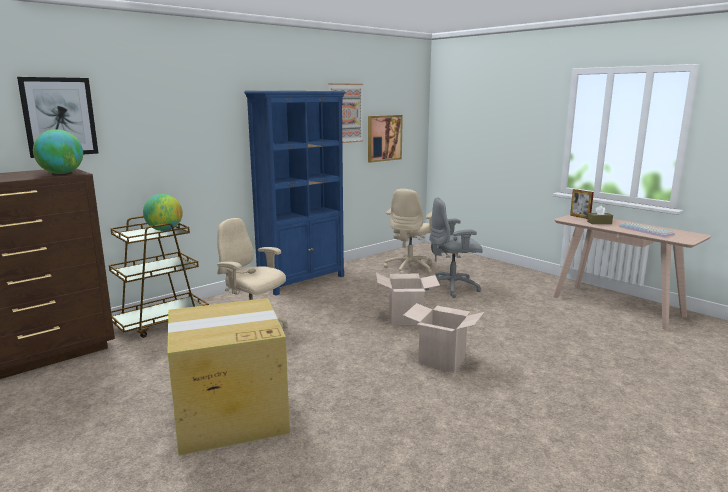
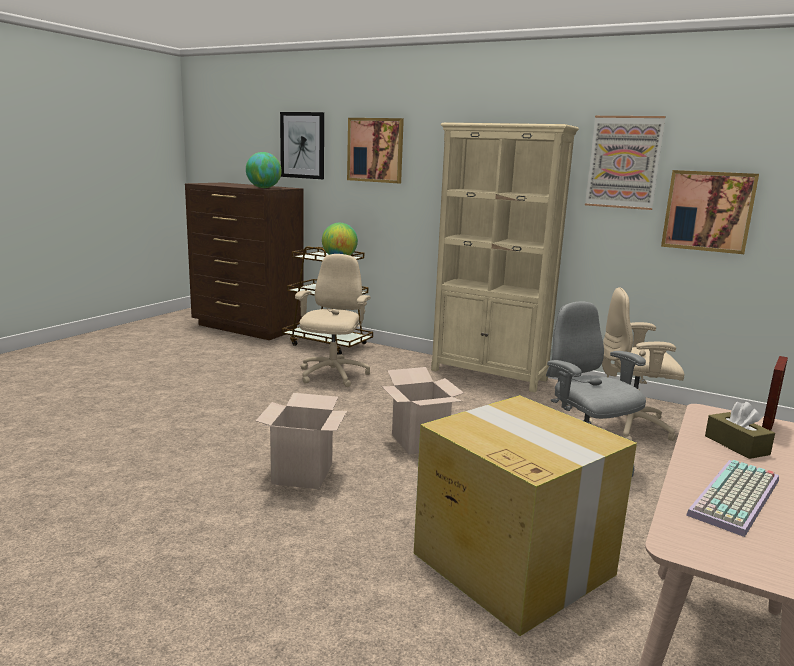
camera: 70 degrees right, 0 degrees up
(160, 116) = (375, 150): none -> picture
(228, 415) = (164, 393): cardboard box -> cardboard box (511, 562)
(302, 281) = (489, 375): blue bookcase -> beige bookcase

